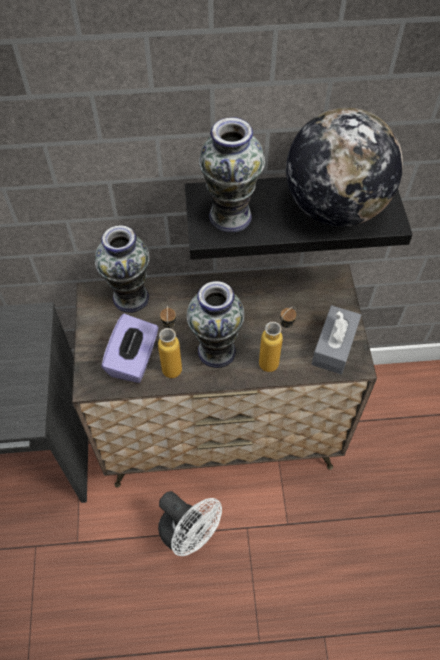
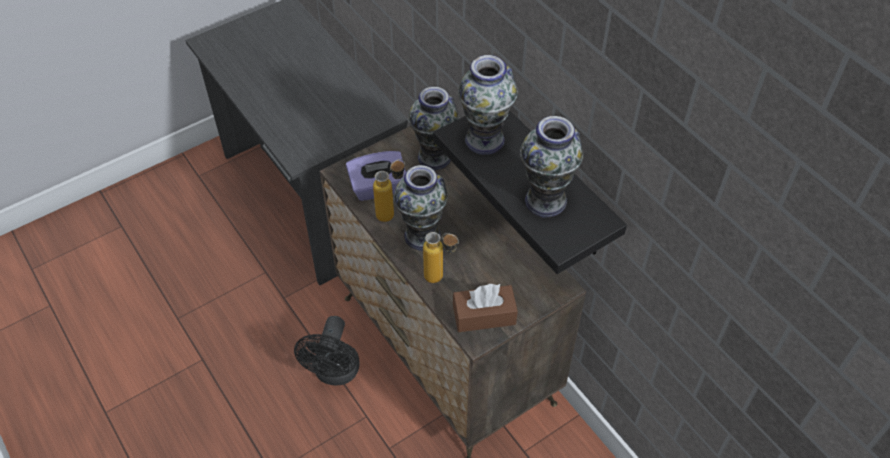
camera: 60 degrees right, 5 degrees down
(189, 534) = (335, 373): white fan -> black fan
(334, 208) = (546, 201): globe -> vase
(334, 346) = (484, 315): grey tissue box -> brown tissue box

